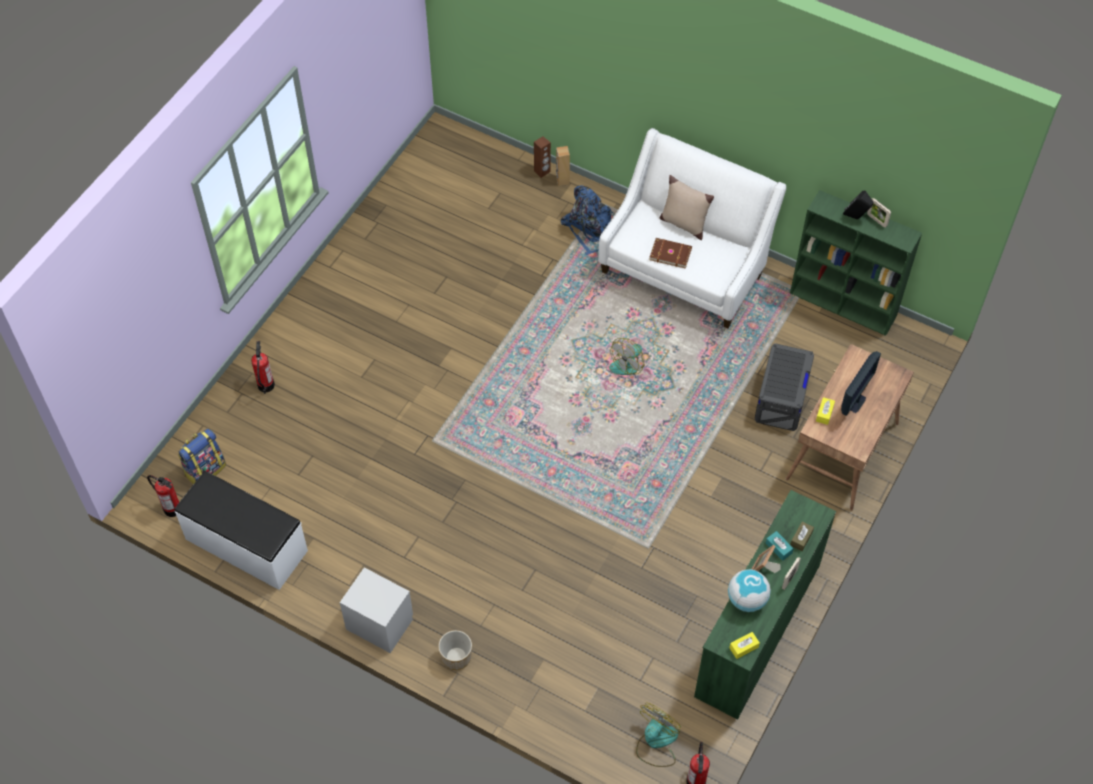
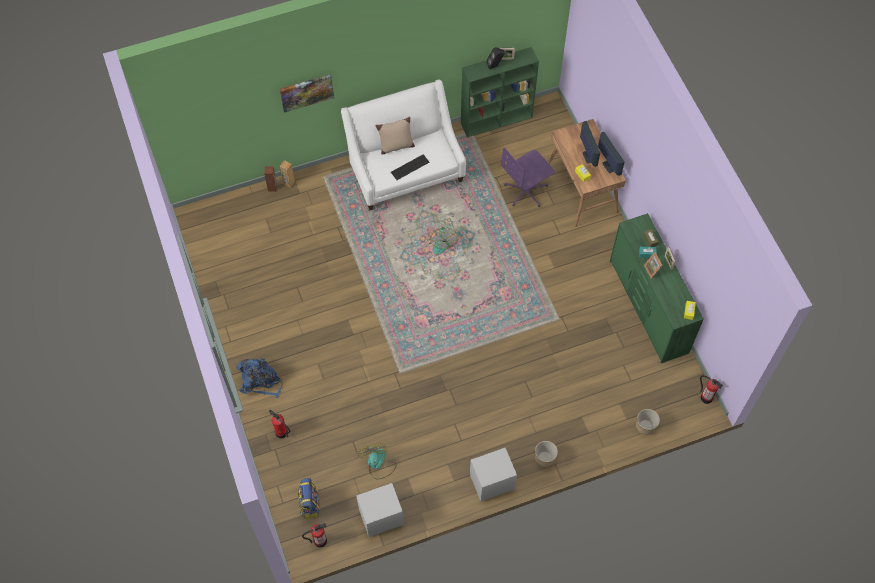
camera: 50 degrees left, 5 degrees up
(246, 545) = (381, 517): white bench -> grey nightstand
(589, 229) = (334, 195): blue backpack -> blue backpack (260, 381)
(594, 738) = (645, 426): none -> planter
(616, 71) = (306, 92): none -> picture
(656, 742) = (671, 399): fan -> fan (378, 464)
(670, 253) = (409, 167): brown book -> keyboard
(746, 600) = (664, 290): globe -> none
(781, 398) = (526, 191): grey storage box -> purple office chair
(865, 431) = (608, 166): none -> monitor

